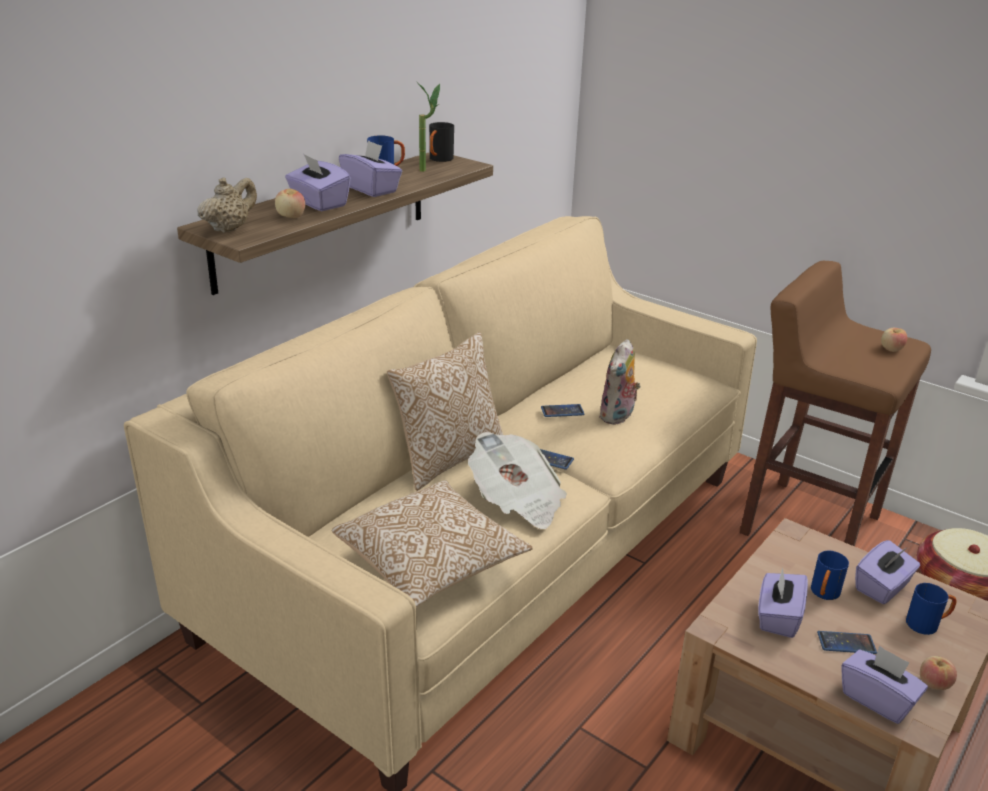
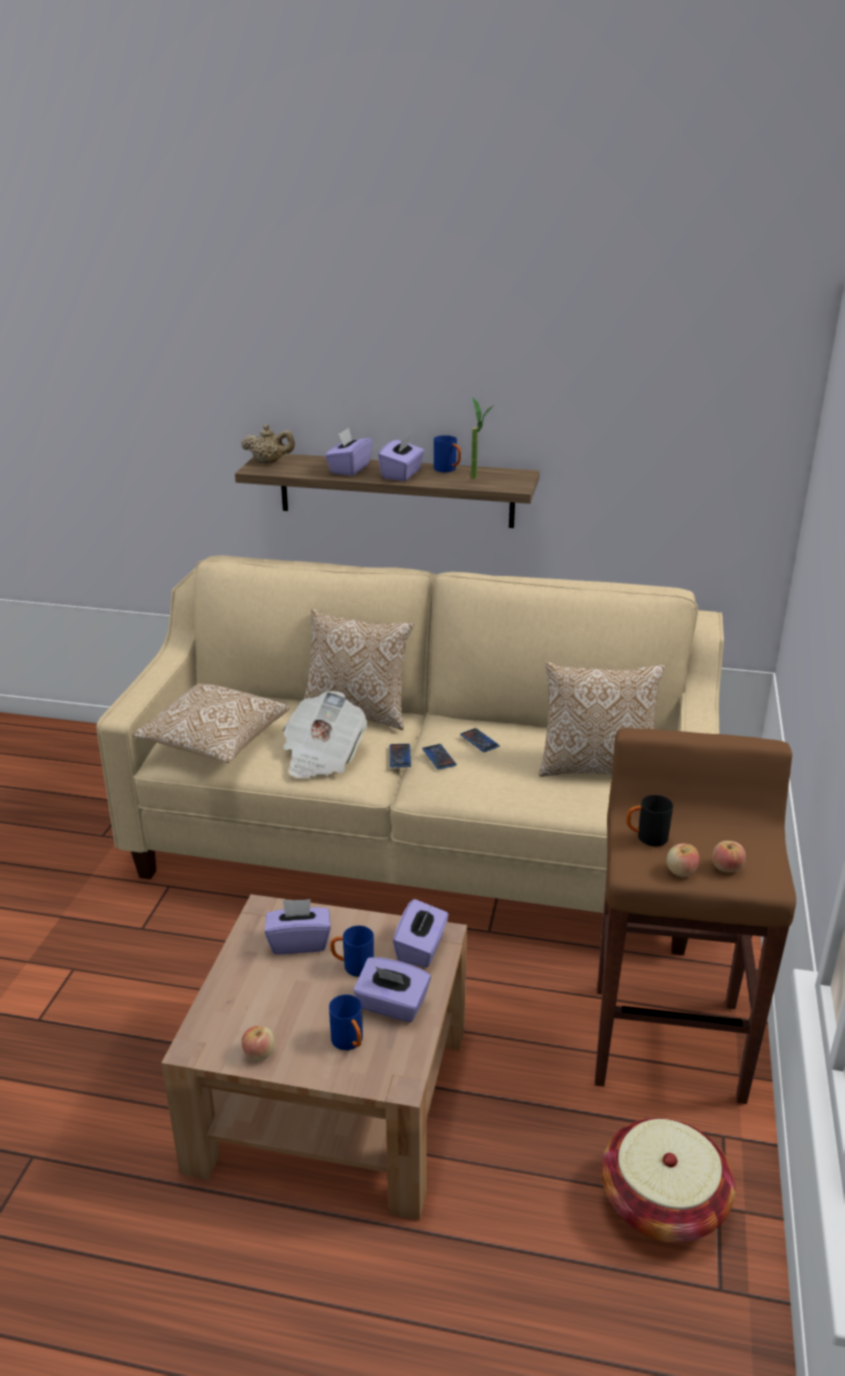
camera: 65 degrees right, 0 degrees up
(291, 217) = (311, 469): apple -> apple (681, 872)
(439, 160) = (512, 476): black mug -> black mug (646, 838)
(618, 417) = (499, 770): plush toy -> none
(641, 376) = (597, 767): none -> pillow
(846, 643) = (287, 989): phone -> phone (439, 757)
(877, 699) = (219, 1017): purple tissue box -> purple tissue box (421, 948)

